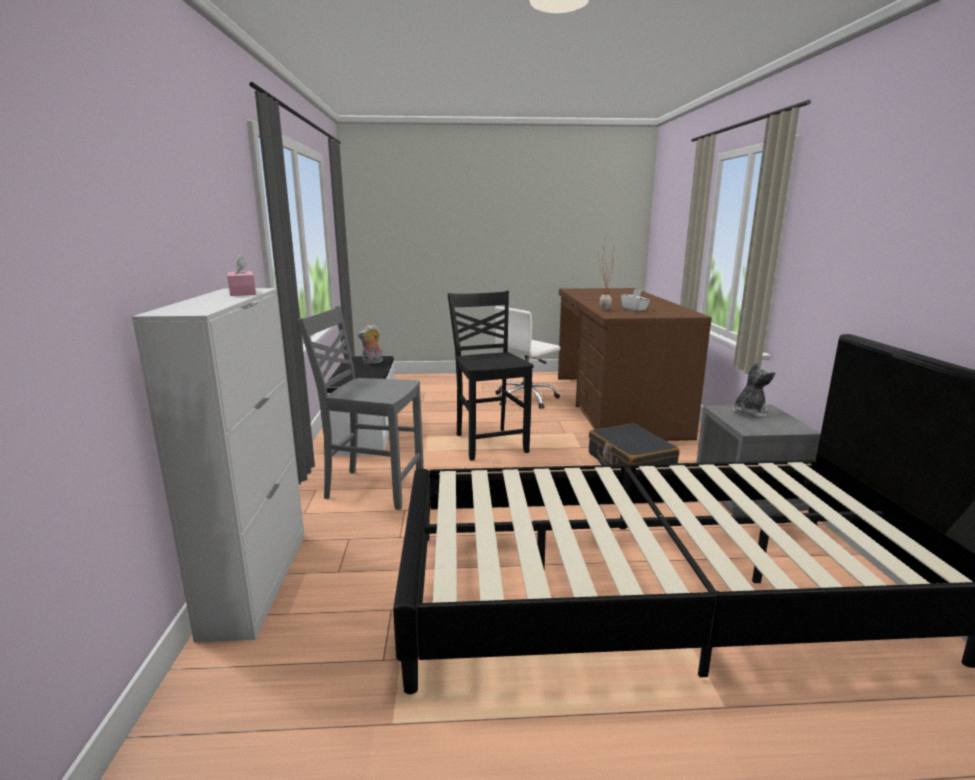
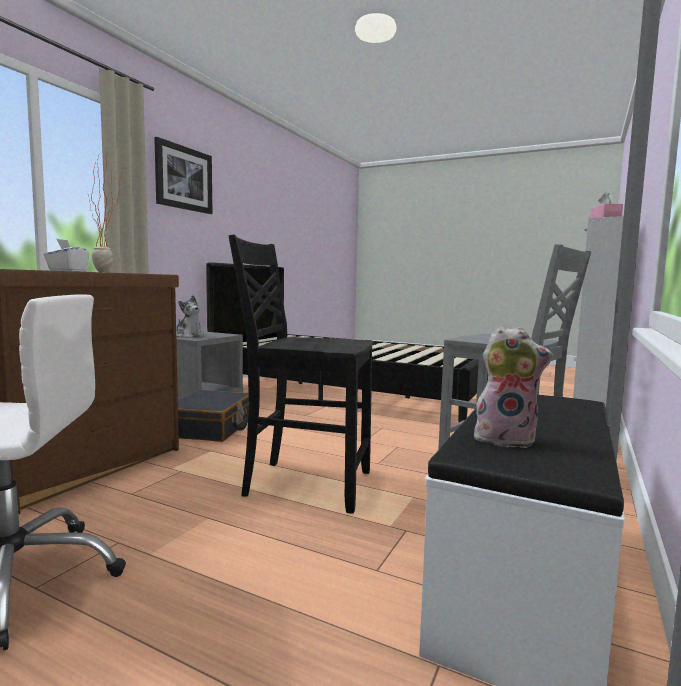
camera: 150 degrees left, 10 degrees down
(489, 443) = (306, 484): black chair -> black chair turned 90 degrees clockwise
(749, 412) = (189, 336): plush toy -> plush toy turned 120 degrees counterclockwise
(859, 200) = (184, 178): none -> picture

